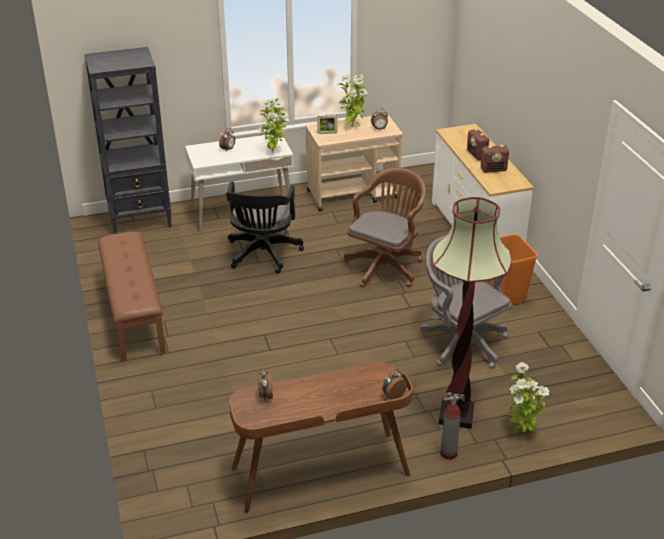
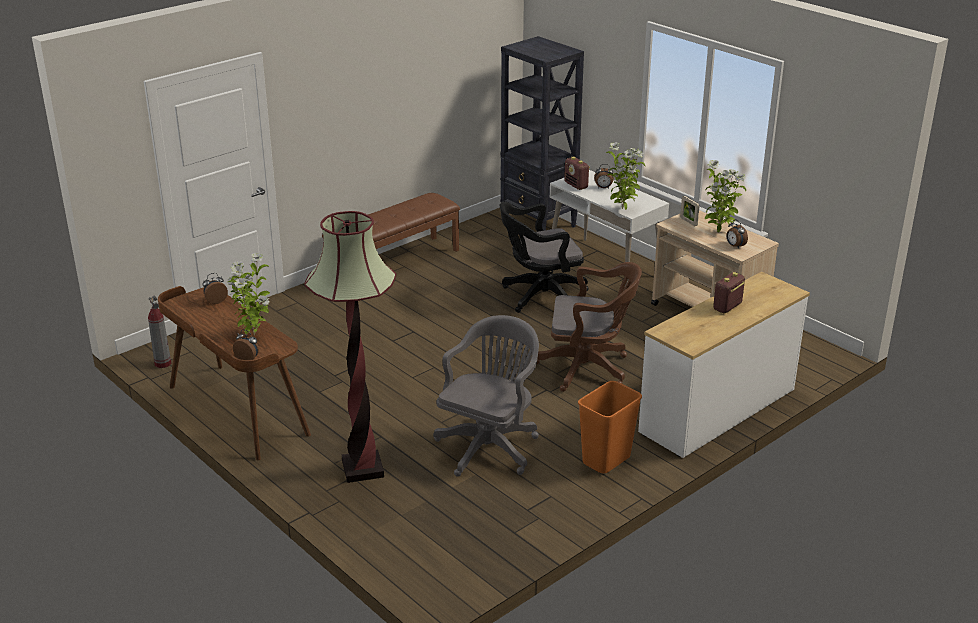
camera: 65 degrees right, 5 degrees down
(448, 453) = (300, 476): fire extinguisher -> fire extinguisher (163, 363)
(493, 170) = (704, 323): radio -> radio (576, 185)
(521, 432) = (360, 516): potted plant -> potted plant (253, 335)

